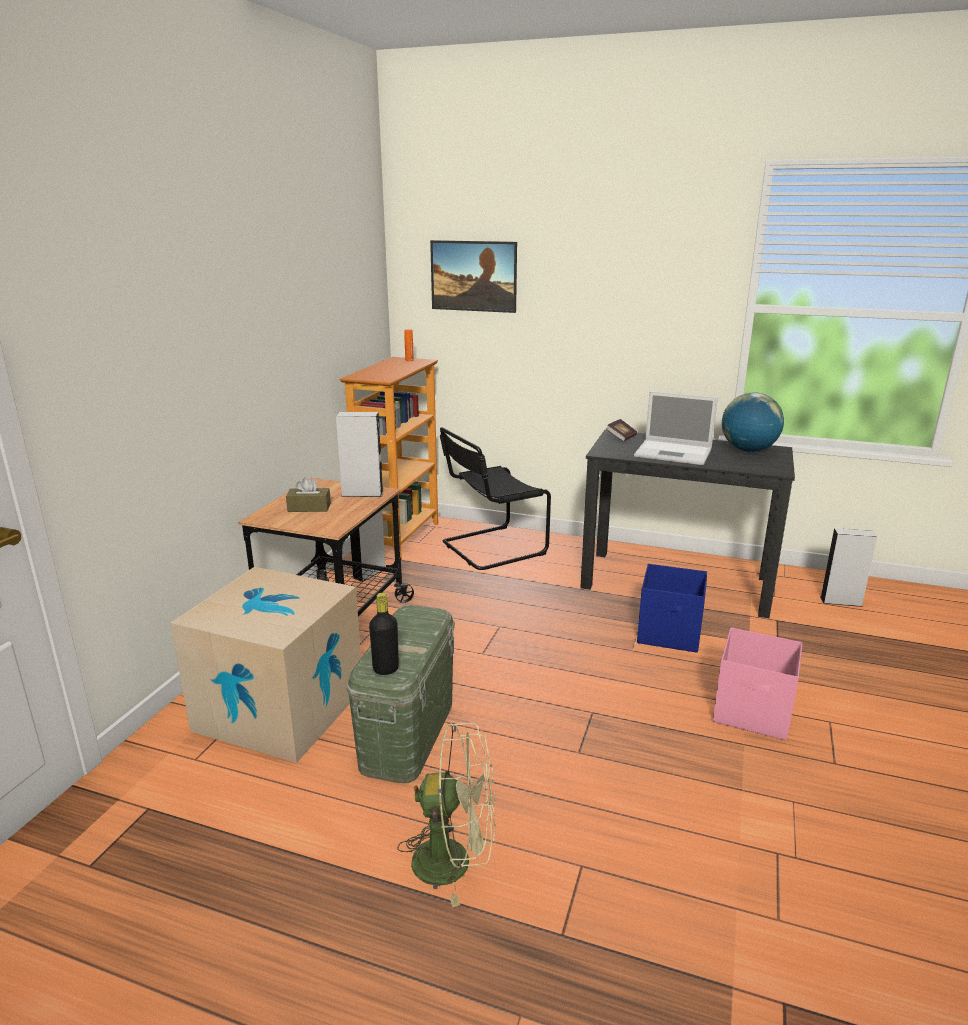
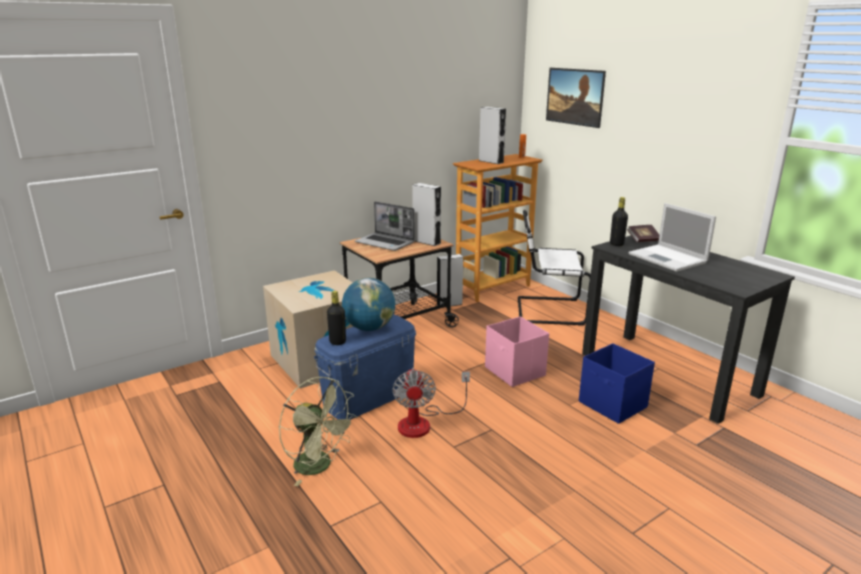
camera: 35 degrees right, 0 degrees up
(309, 508) = (385, 243): brown tissue box -> laptop
(408, 734) = (369, 397): green storage box -> blue storage box
(490, 548) = (547, 311): black chair -> white chair
(512, 738) = (423, 422): none -> fan
(605, 448) = (616, 244): none -> black bottle
(748, 450) = (743, 270): globe -> globe (369, 328)
(753, 713) = (610, 476): pink storage box -> pink storage box (515, 372)
(841, 601) = (813, 436): grey speaker -> grey speaker (491, 161)

